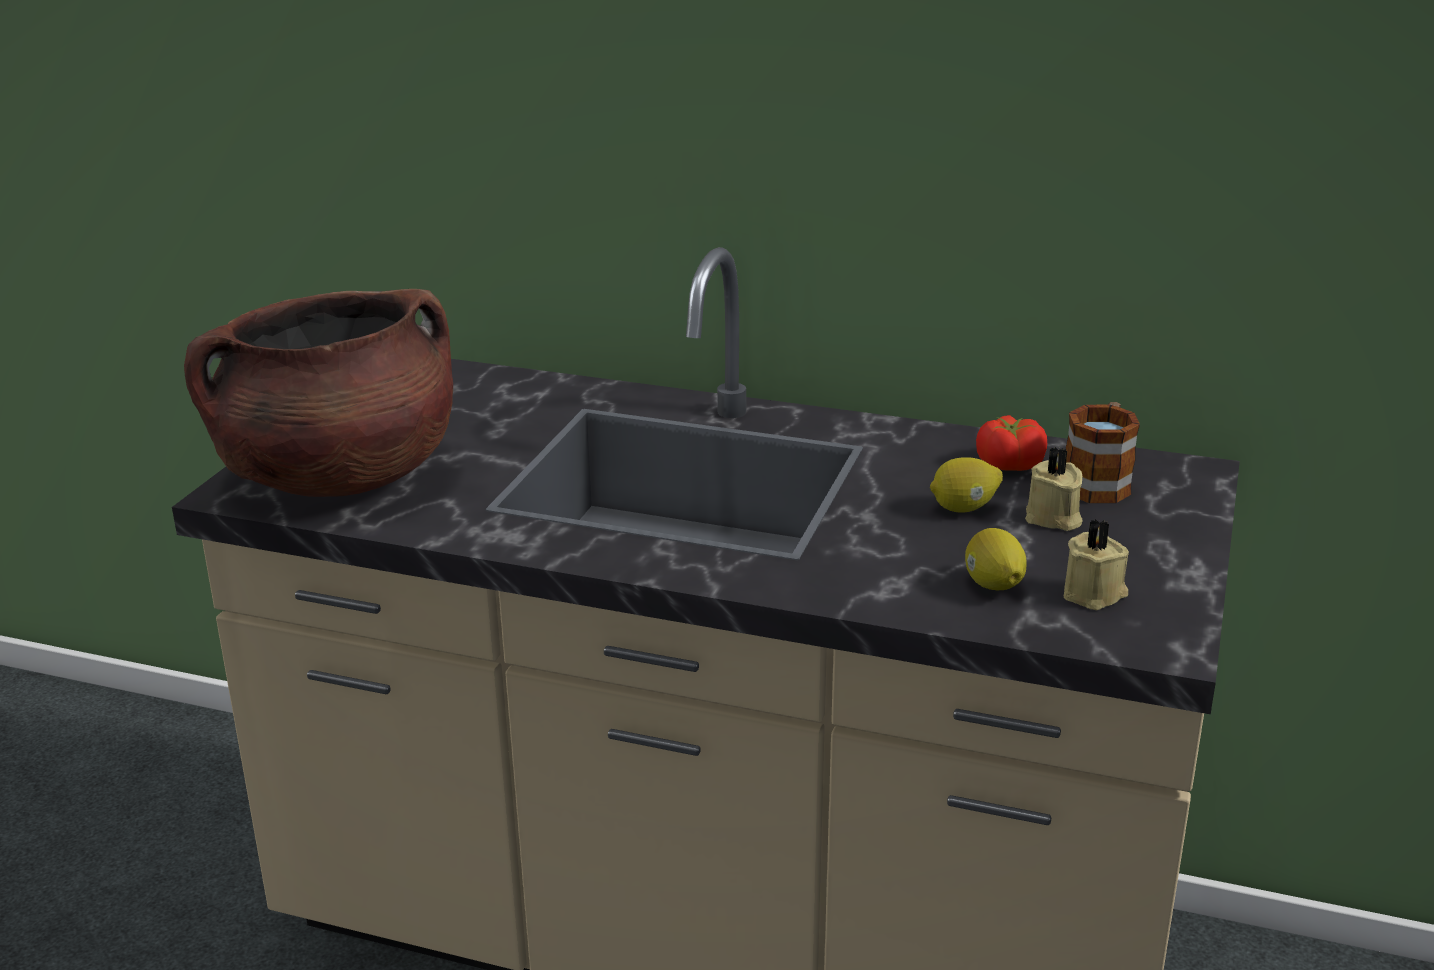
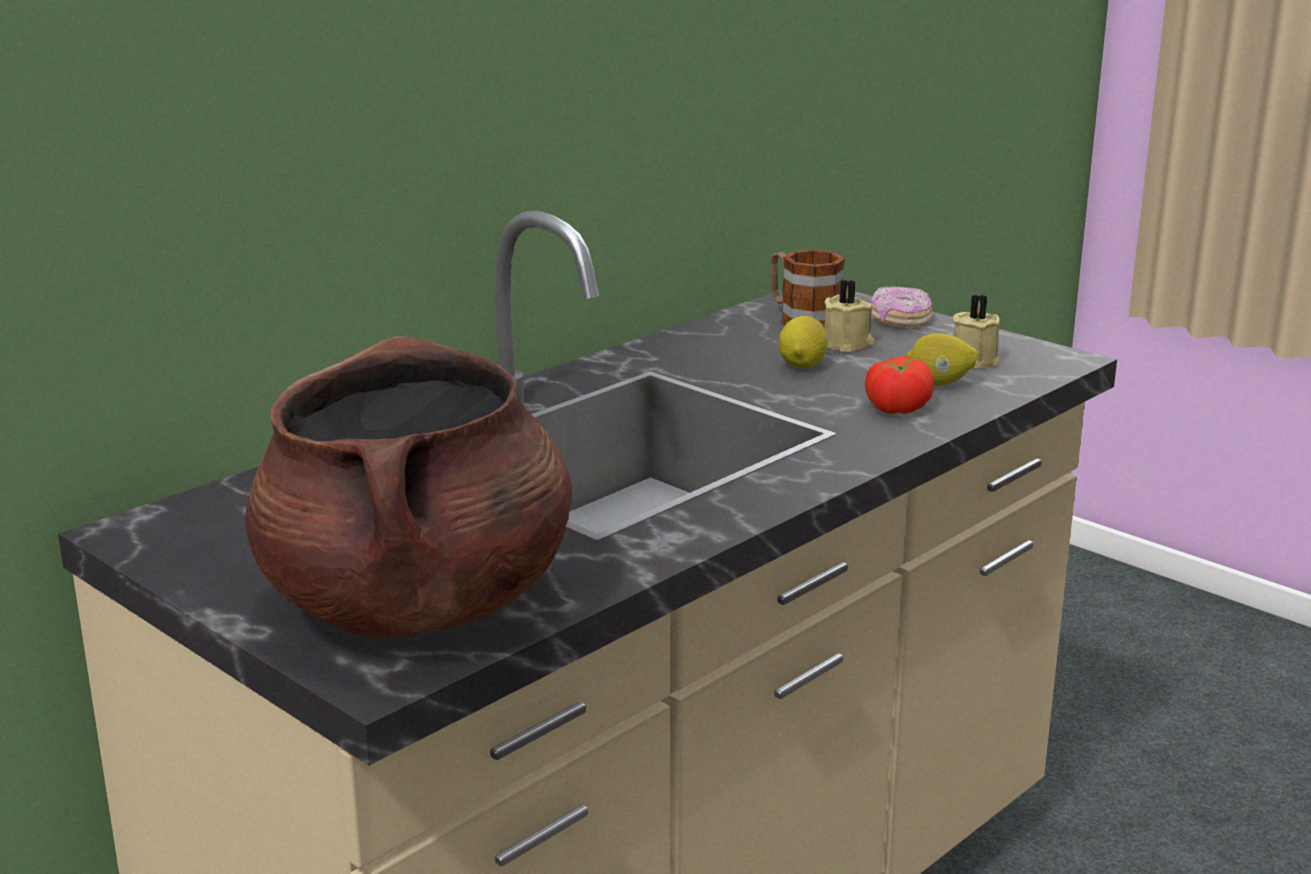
camera: 65 degrees left, 5 degrees down
(1009, 463) = (740, 335): tomato -> tomato (896, 408)
(1167, 531) = (899, 321): none -> donut

